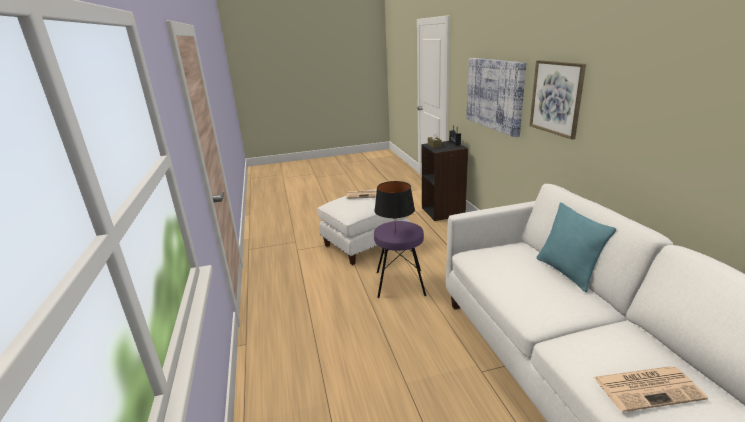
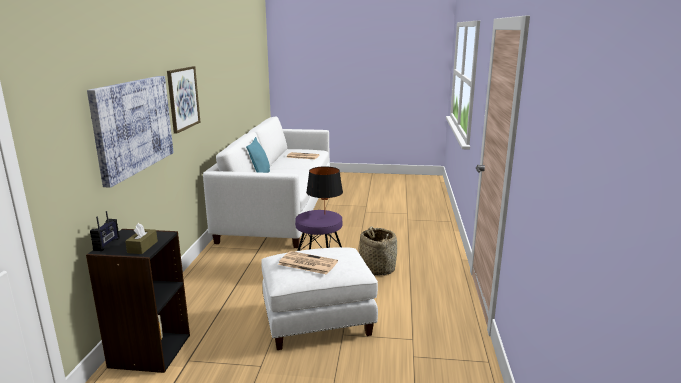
camera: 160 degrees left, 5 degrees down
(344, 301) = (376, 268): none -> basket

